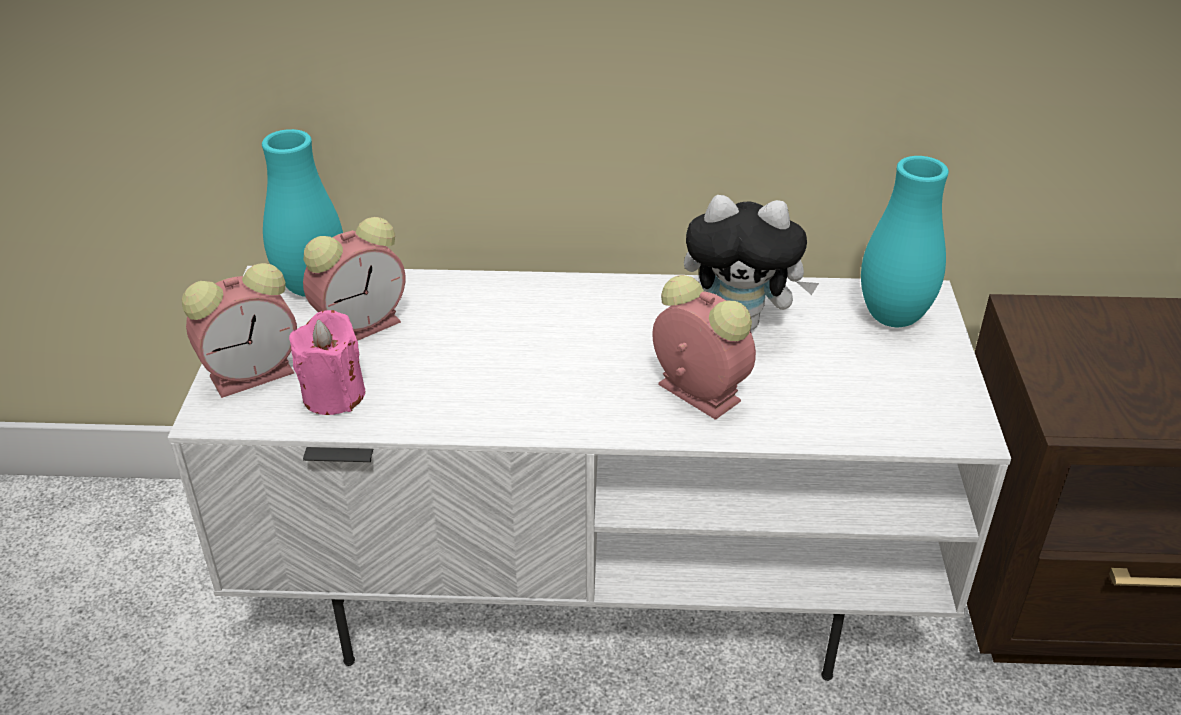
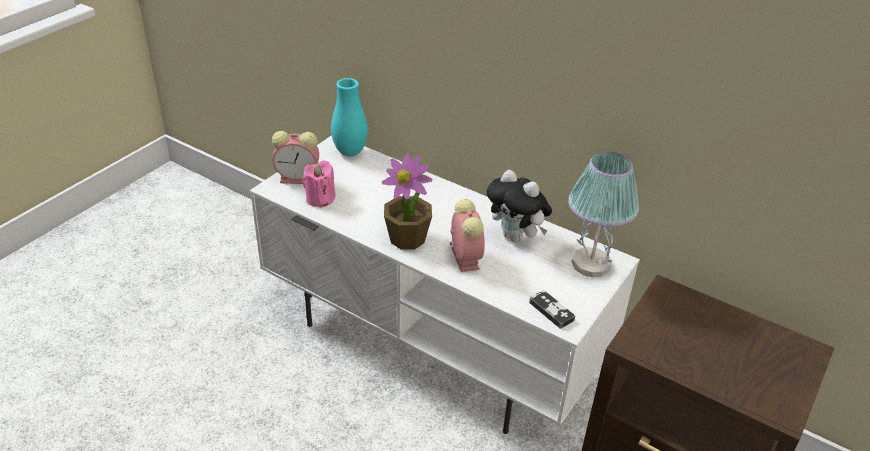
camera: 30 degrees right, 0 degrees up
(363, 324) = (356, 175): alarm clock -> none
(568, 400) = (407, 238): none -> potted plant
(893, 317) = (590, 264): turquoise vase -> table lamp
(919, 420) = (551, 311): none -> game controller

